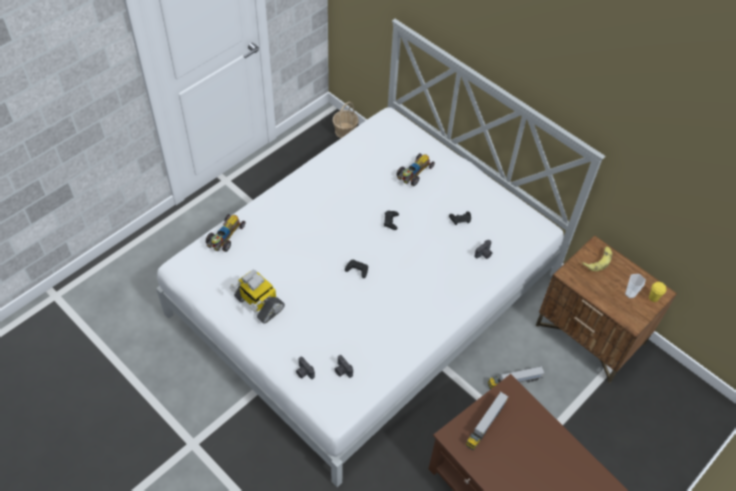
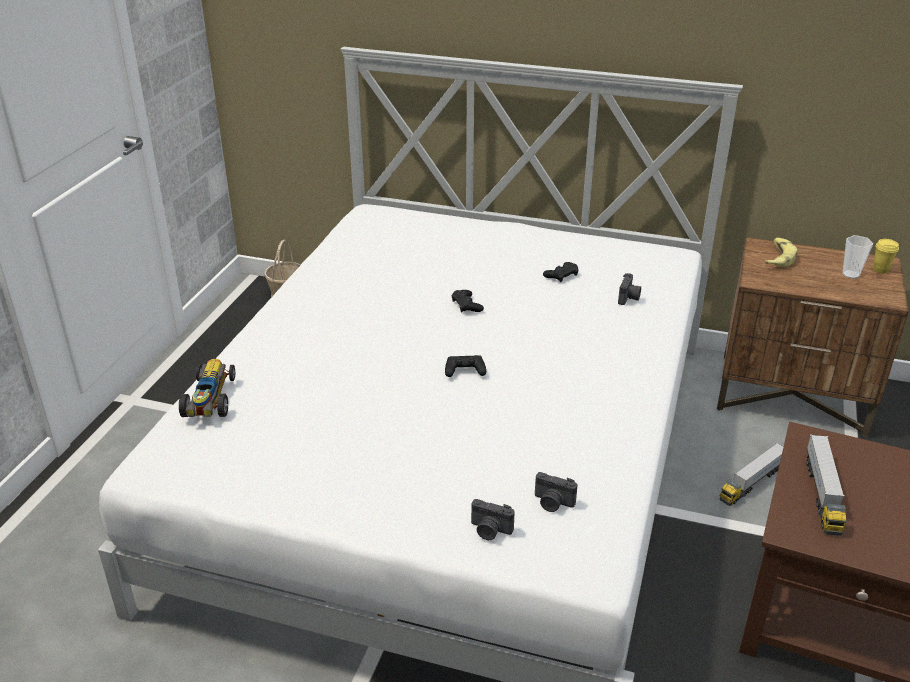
camera: 25 degrees left, 20 degrees down
(258, 303) = (332, 466): toy robot -> none
(414, 173) = (454, 250): toy car -> none

